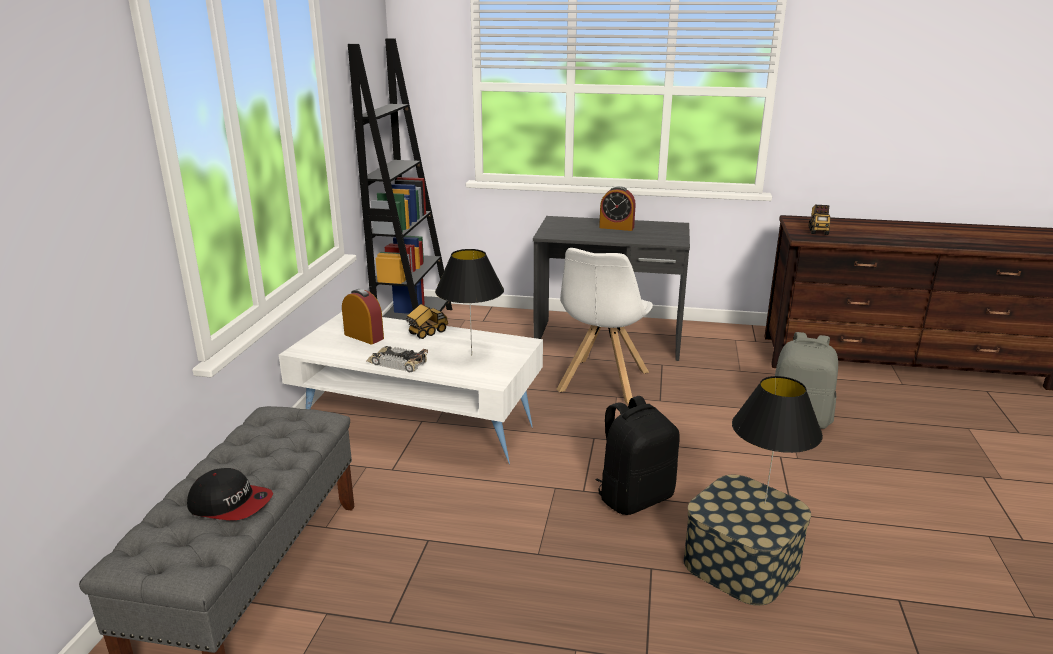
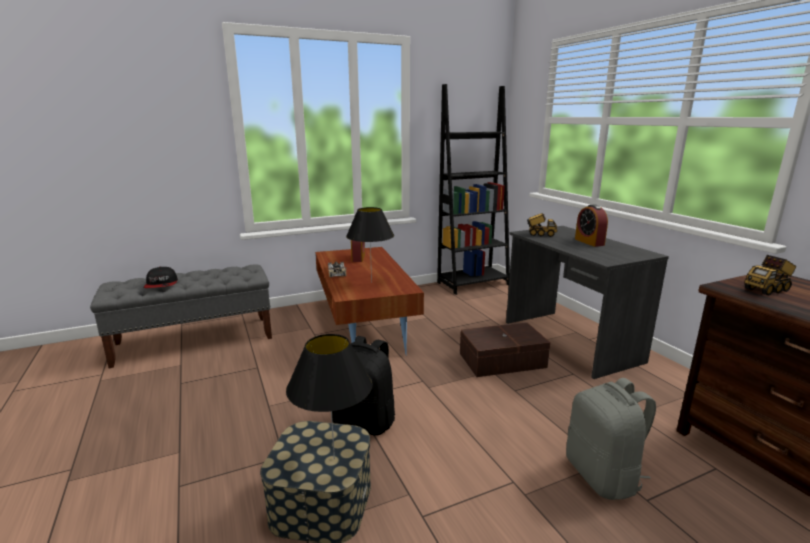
camera: 55 degrees right, 5 degrees down
(417, 427) = (363, 325): white coffee table -> brown coffee table
(427, 333) = (384, 267): toy truck -> toy truck (540, 234)
(602, 383) = (501, 360): white chair -> brown storage box

